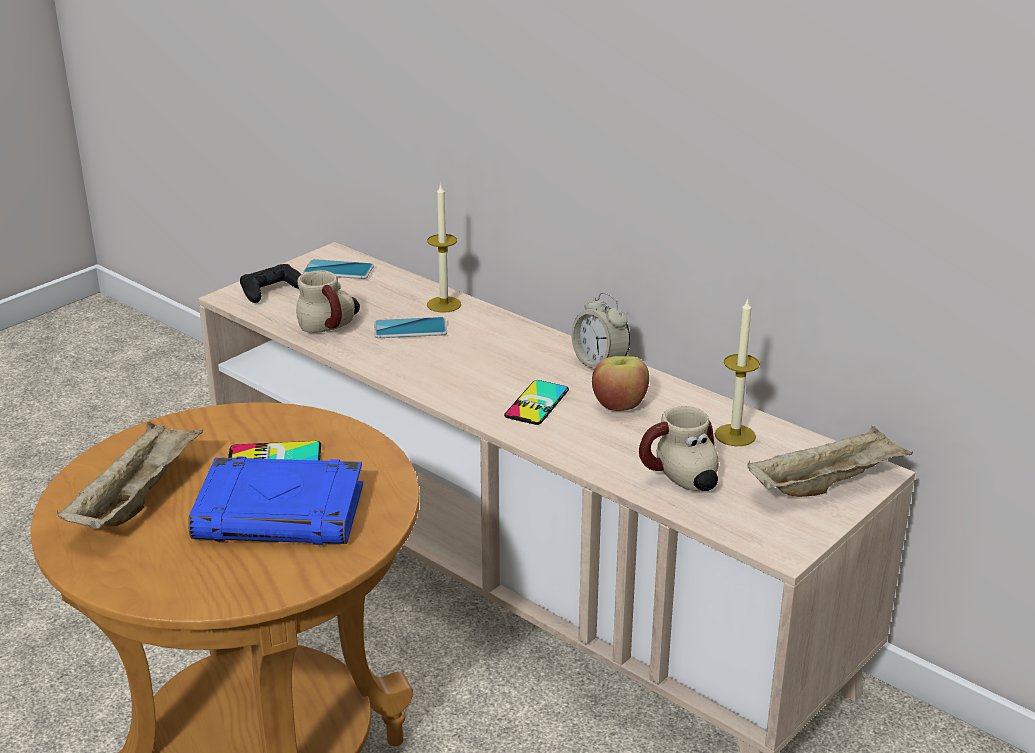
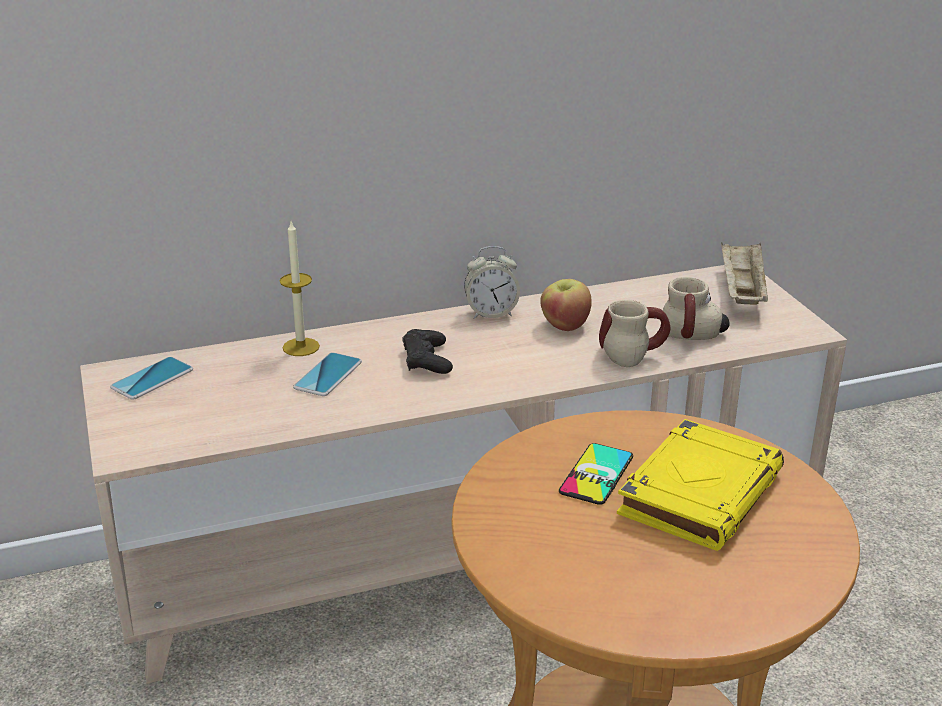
camera: 60 degrees left, 0 degrees up
(136, 499) = (615, 570): beige tray -> none
(271, 290) = (143, 427): black game controller -> black game controller (427, 360)
(282, 512) = (700, 492): blue book -> yellow book
(333, 326) = (271, 412): mug -> mug (631, 352)
(537, 403) = (528, 356): phone -> none
(735, 435) = (651, 299): candle -> none

